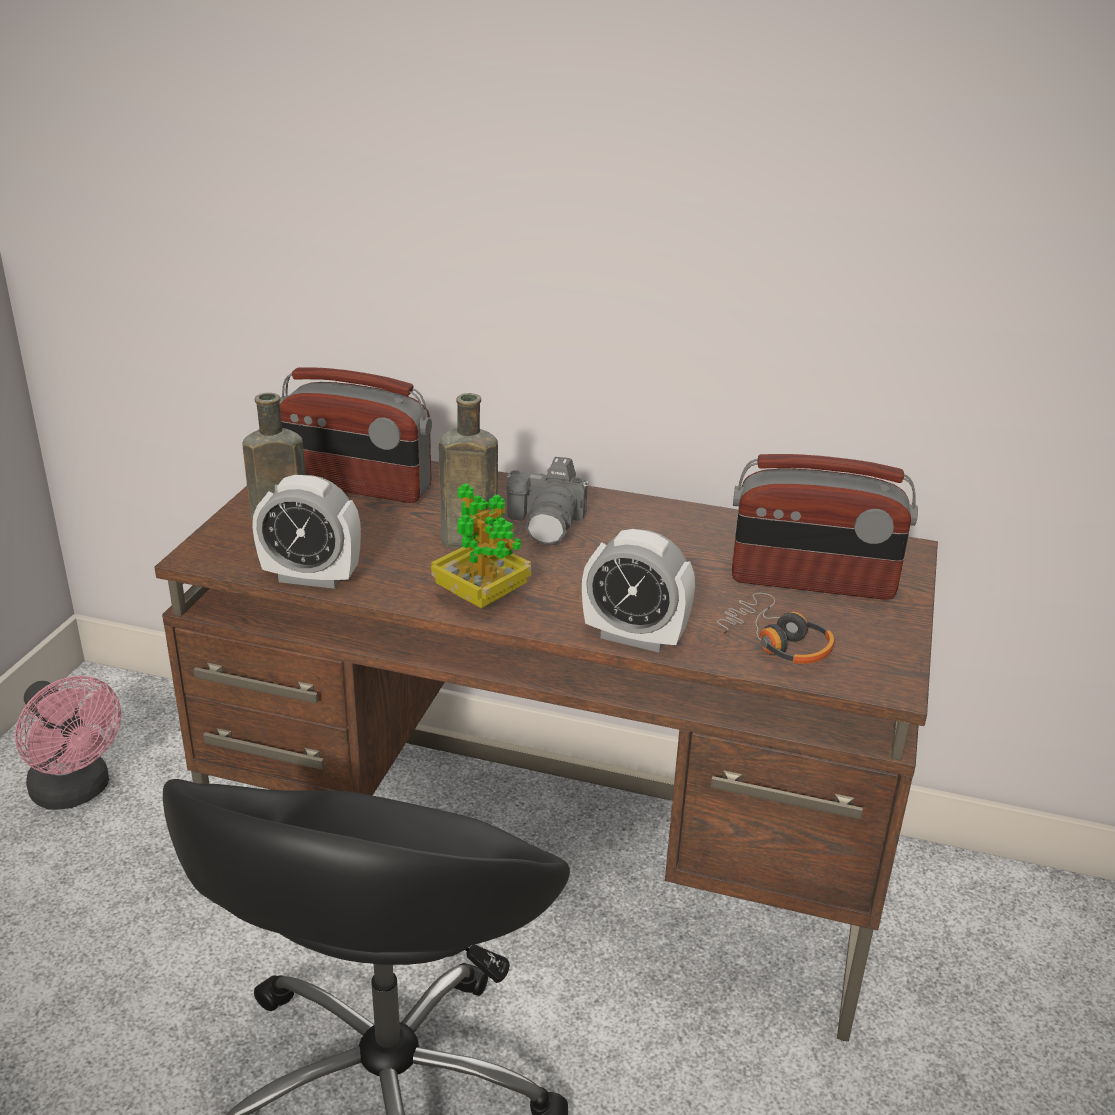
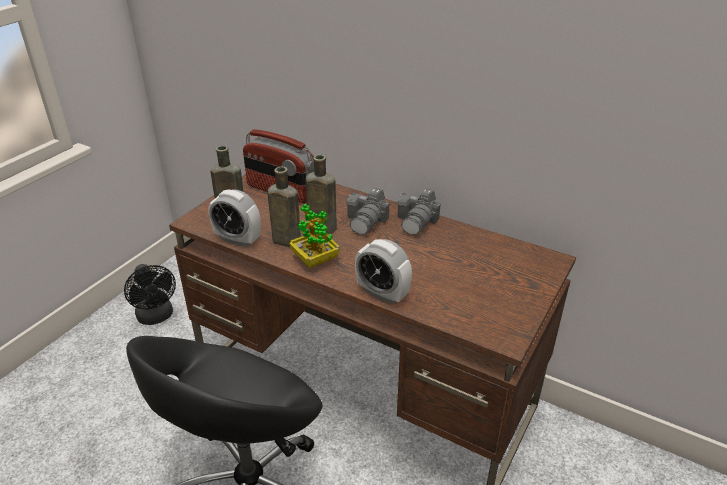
camera: 15 degrees right, 5 degrees up
(76, 792) = (156, 317): pink fan -> black fan
(406, 570) = (284, 241): none -> brown bottle
(640, 513) = (417, 222): none -> camera
(775, 642) = (455, 306): headphones -> none
(812, 582) = (492, 273): radio -> none

